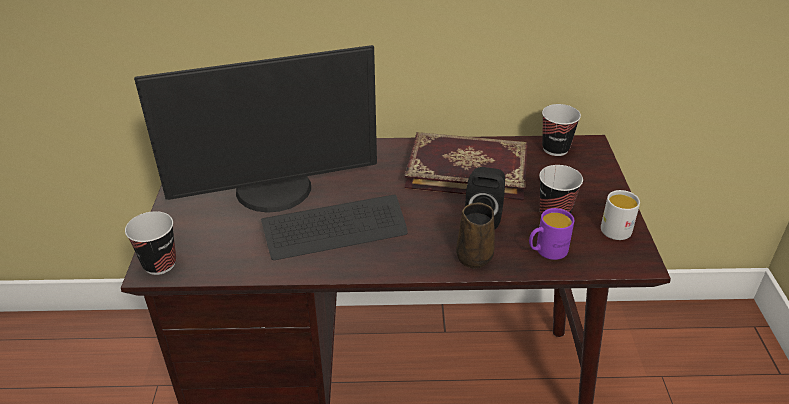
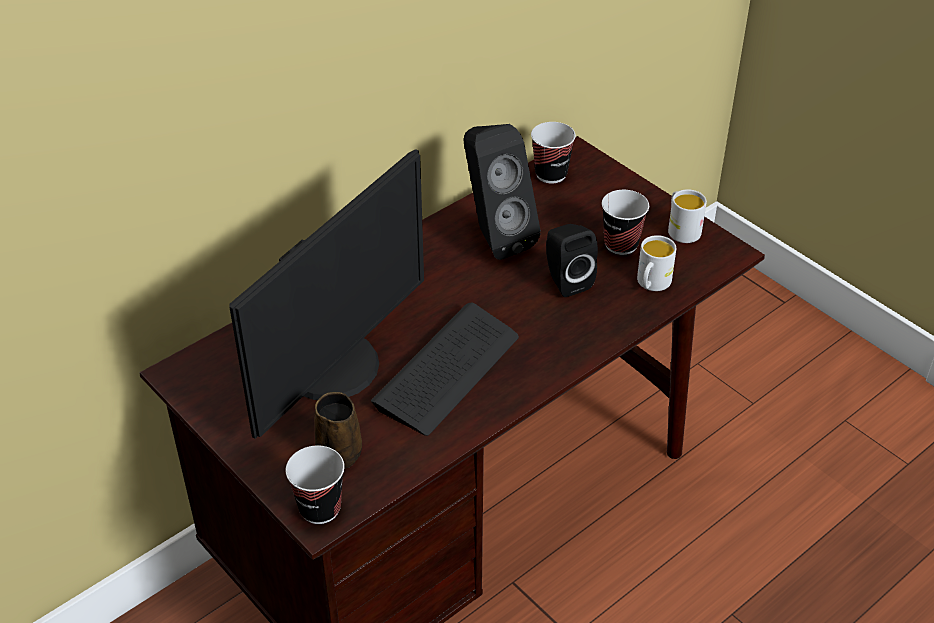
camera: 40 degrees left, 5 degrees up
(467, 168) = (494, 238): book -> black speaker
(475, 256) = (600, 323): brown mug -> brown mug (338, 452)
(546, 251) = (651, 284): purple mug -> white mug

